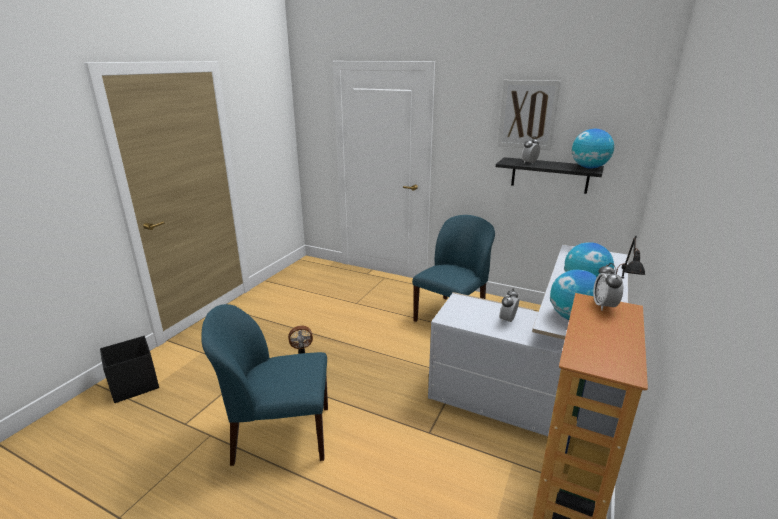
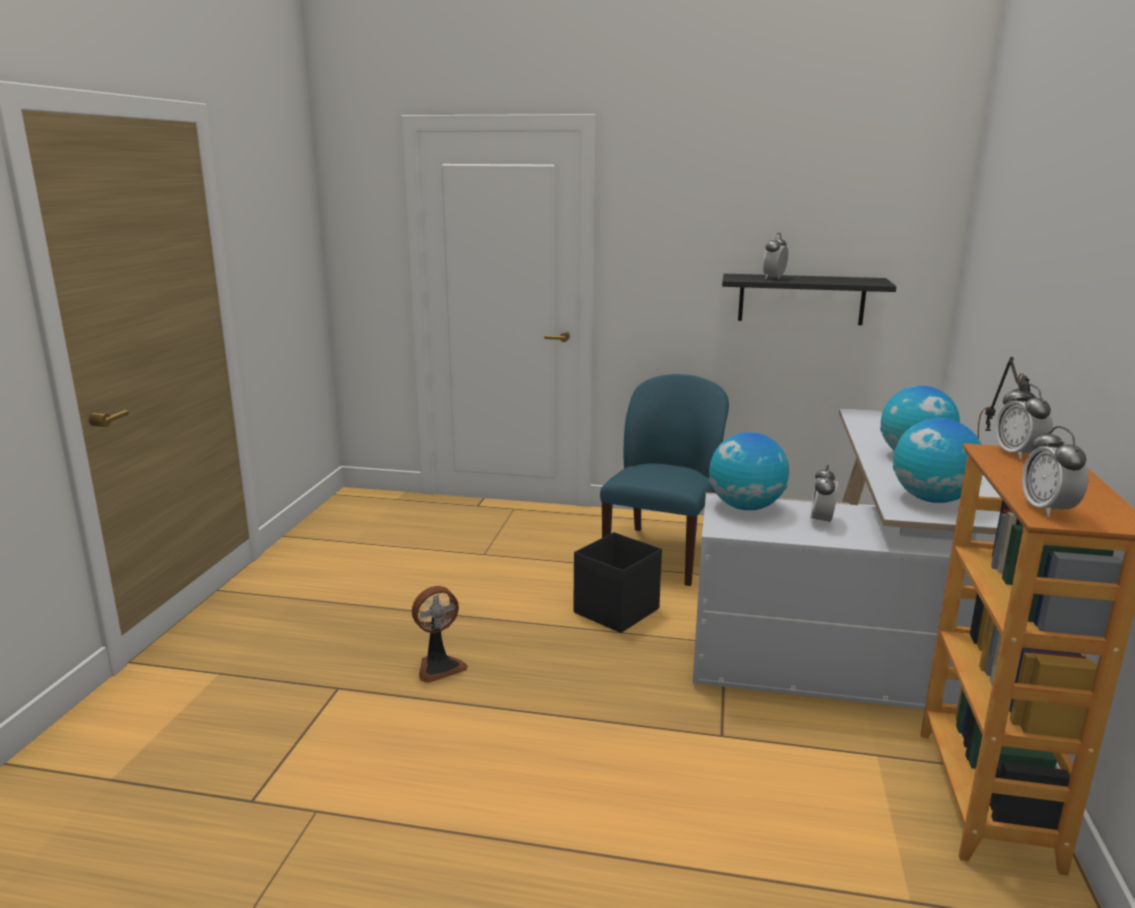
camera: 15 degrees left, 5 degrees down
(134, 385) = (97, 752): black storage box -> black storage box (615, 611)
(280, 435) = (457, 786): blue chair -> none
(527, 115) = (760, 201): picture -> none
(583, 354) = (1047, 510): none -> alarm clock
(589, 168) = (869, 280): globe -> globe (745, 507)

